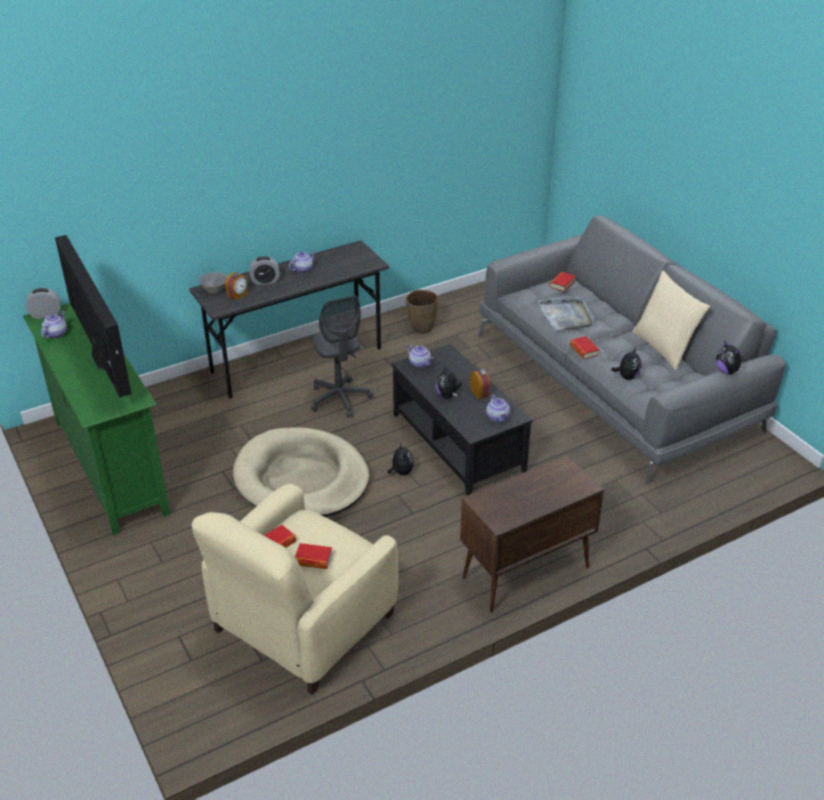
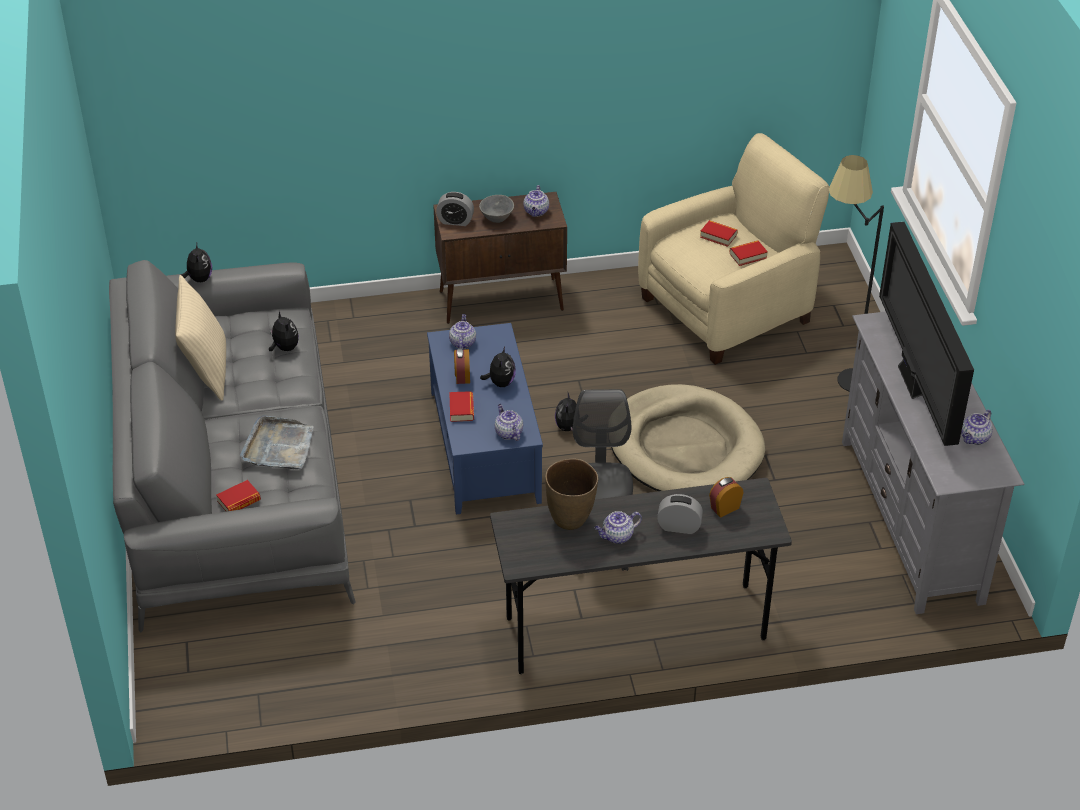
camera: 160 degrees left, 5 degrees up
(46, 314) = (992, 475): alarm clock -> alarm clock (455, 221)
(109, 466) = (912, 520): green tv stand -> grey tv stand
(178, 575) = (838, 377): none -> black floor lamp
(216, 290) = (754, 526): grey bowl -> grey bowl (496, 218)
(421, 329) = (427, 641): brown vase -> brown vase (571, 519)
(459, 442) = (483, 446): black coffee table -> blue coffee table
(500, 505) = (536, 212): none -> teapot
(584, 350) = (302, 392): book -> book (461, 409)
(627, 377) = (284, 348): plush toy -> plush toy turned 105 degrees clockwise

